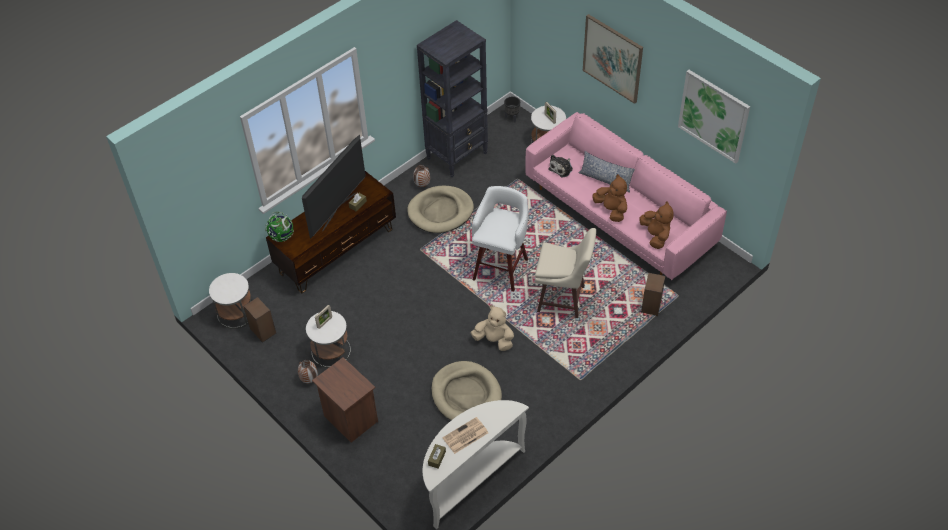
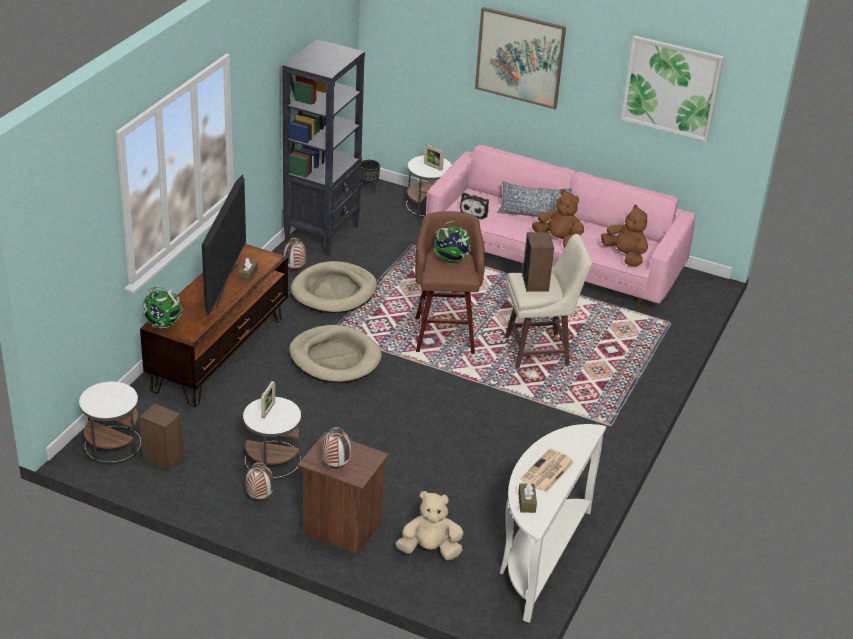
camera: 25 degrees left, 15 degrees down
(335, 388) = (335, 466): none -> vase
(466, 394) = (479, 470): beige dog bed -> beige dog bed (335, 358)
(494, 340) = (480, 407): beige plush toy -> beige plush toy (430, 550)
(501, 224) = (451, 260): none -> globe
(501, 268) = (444, 334): white stool -> brown stool
(651, 306) = (646, 338): speaker -> speaker (535, 283)

